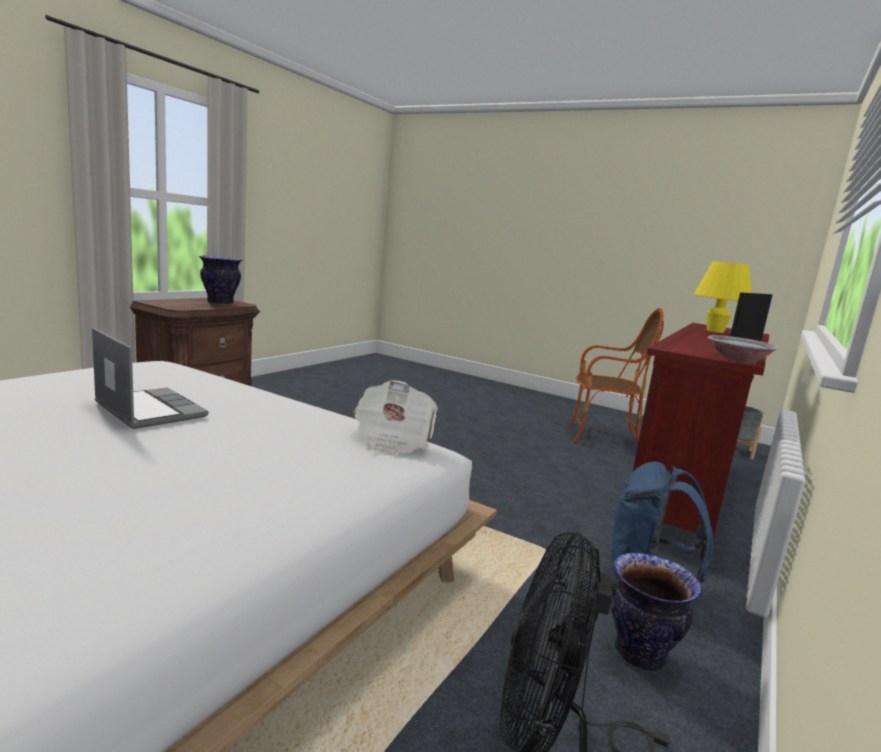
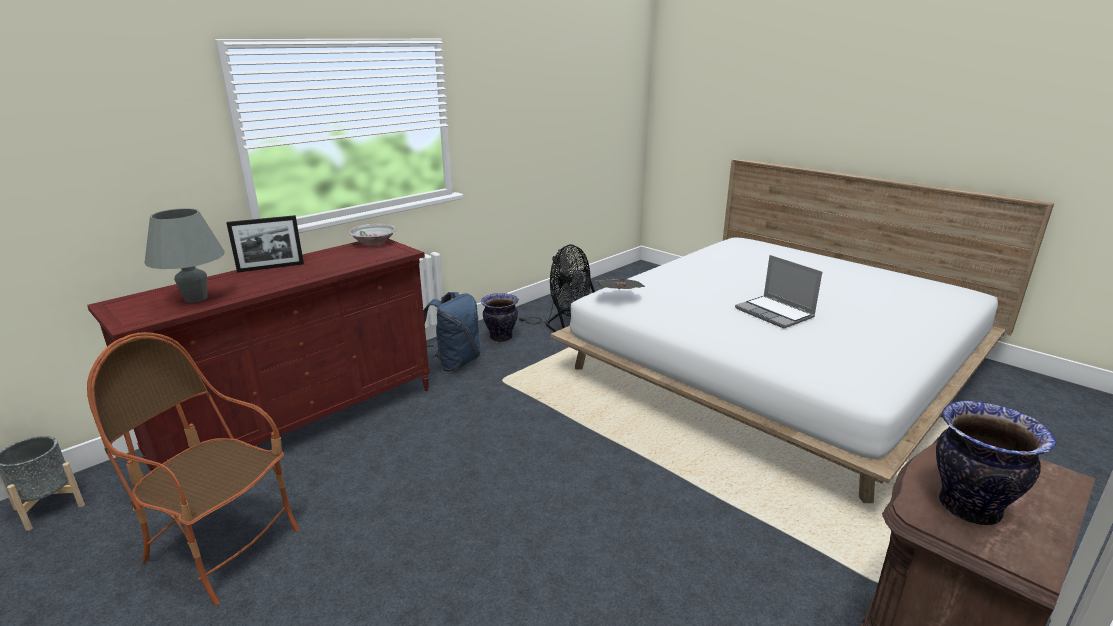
camera: 165 degrees left, 10 degrees up
(715, 331) = (196, 298): yellow table lamp -> grey table lamp

